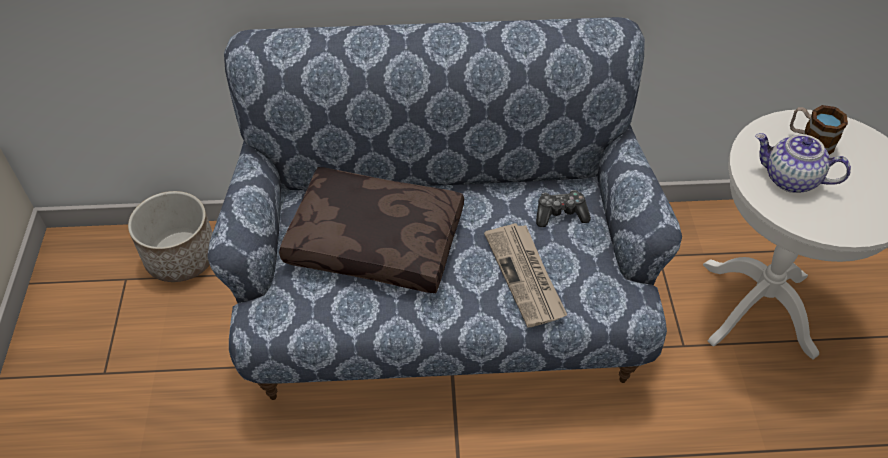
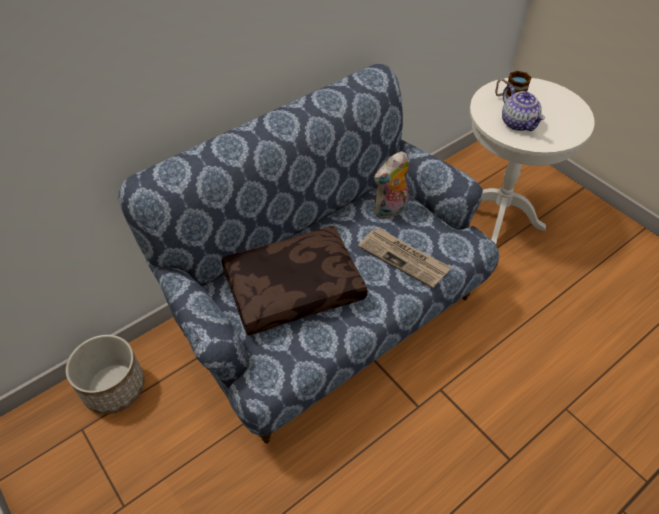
camera: 35 degrees left, 0 degrees up
(560, 214) = (390, 211): game controller -> plush toy
(790, 179) = (518, 123): teapot -> teapot turned 105 degrees counterclockwise

